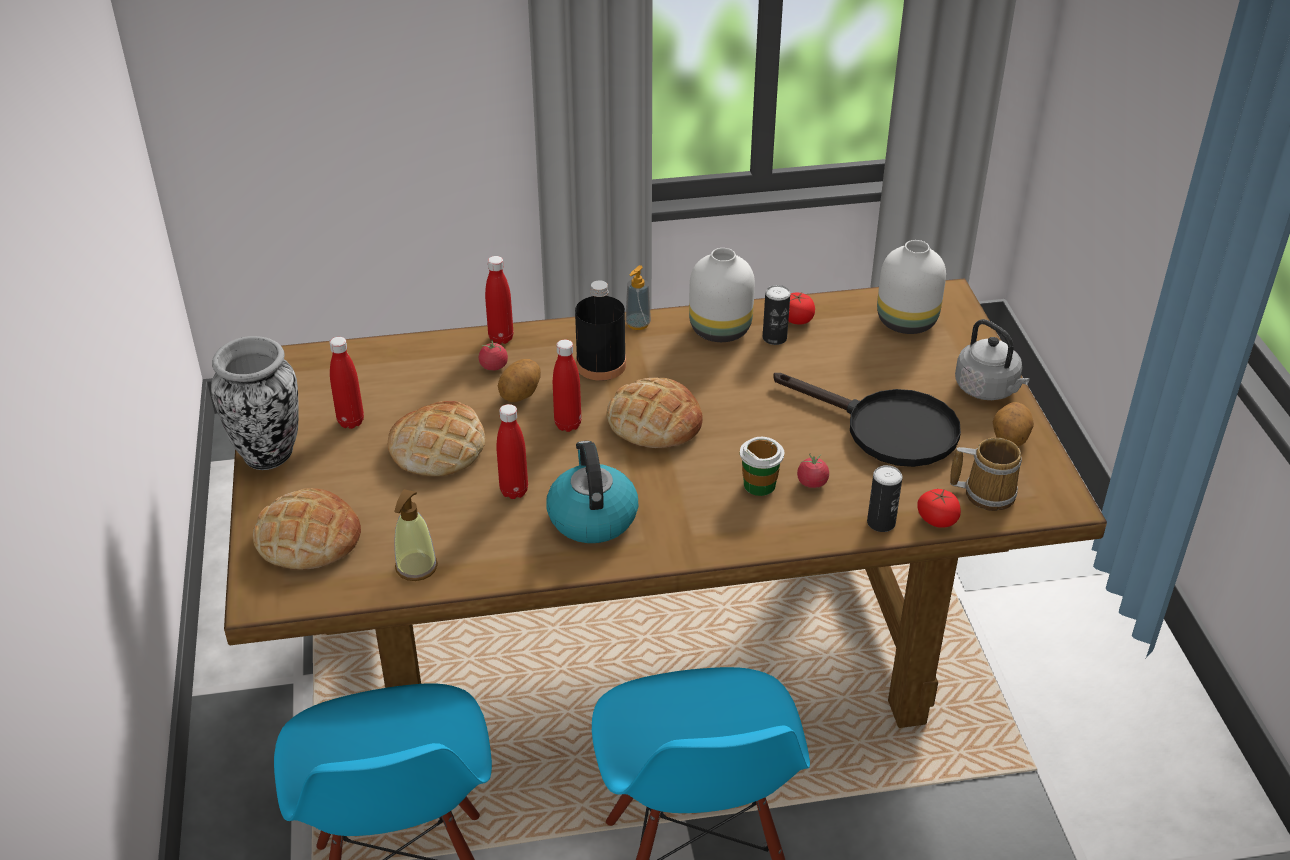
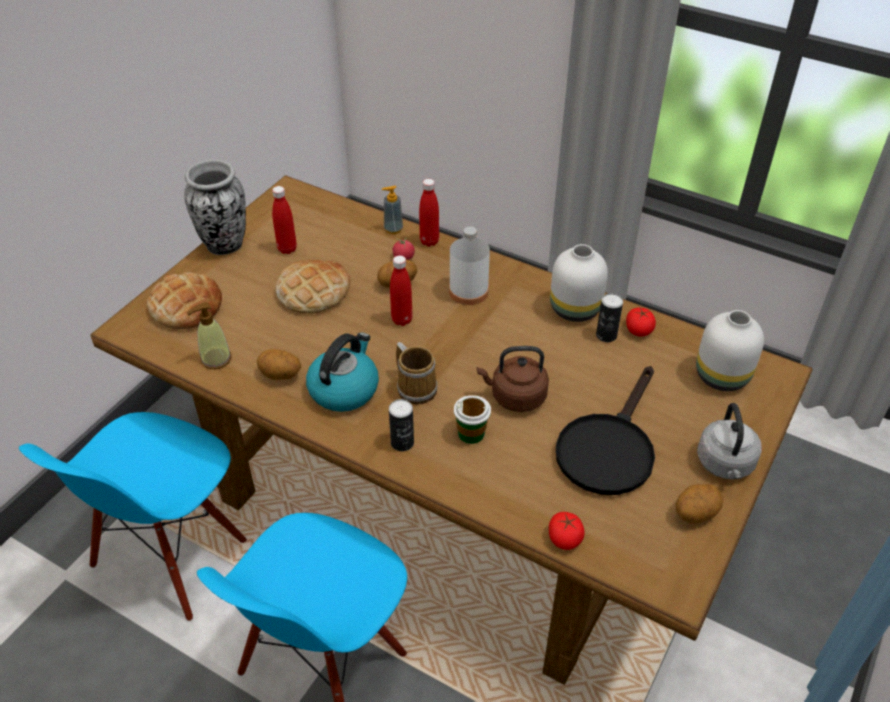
camera: 40 degrees right, 5 degrees up
(509, 542) = (280, 376): none -> potato
(514, 491) = (321, 344): red bottle -> none
(601, 365) = (468, 291): black bottle -> white bottle
(638, 324) = (524, 276): soap dispenser -> soap dispenser (393, 229)
(655, 421) = (457, 348): bread -> none
(760, 433) = (515, 397): none -> brown kettle
(812, 483) = (508, 454): tomato -> none
(881, 523) = (521, 514): can -> can (402, 442)
(886, 429) = (608, 448): black frying pan -> black frying pan turned 45 degrees clockwise
(986, 492) = (626, 542): mug -> mug (416, 387)

